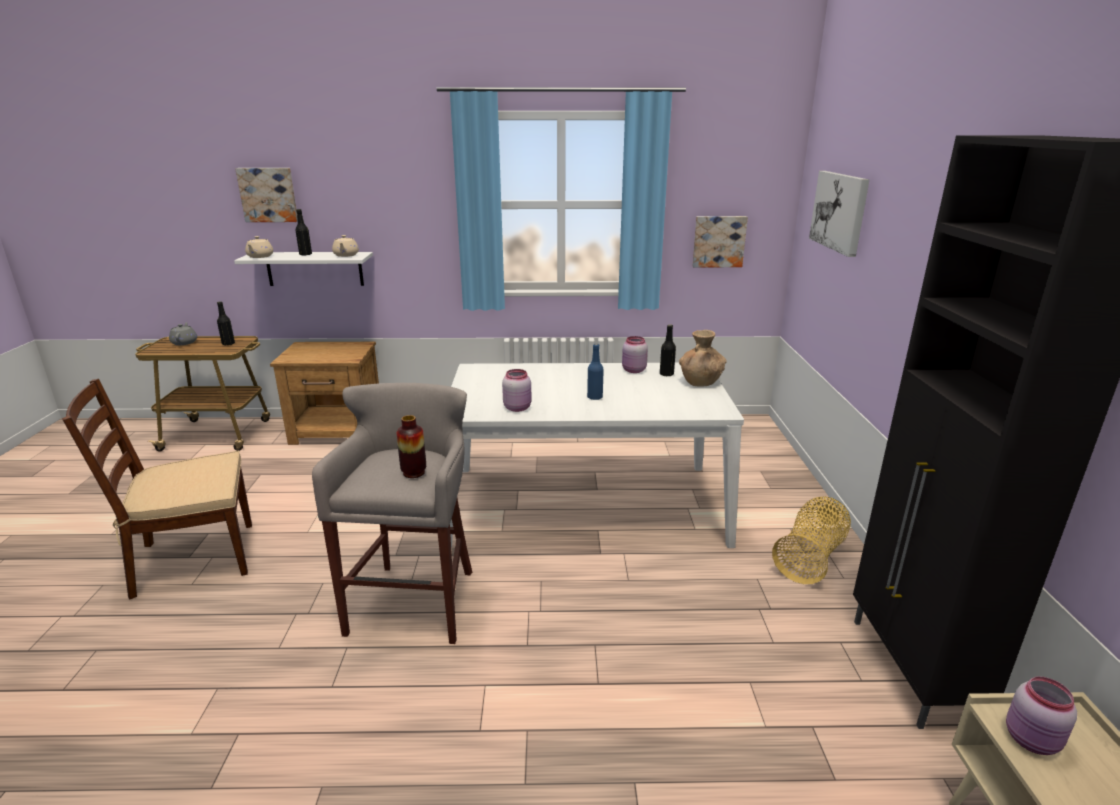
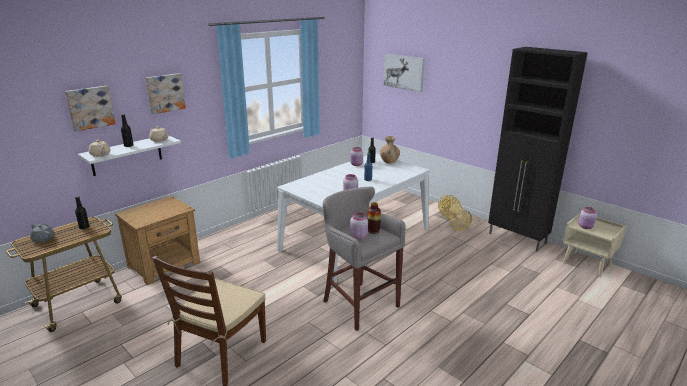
camera: 45 degrees left, 0 degrees up
(379, 469) = (358, 236): none -> pink jar
(718, 241) = (337, 92): picture -> picture (165, 93)

